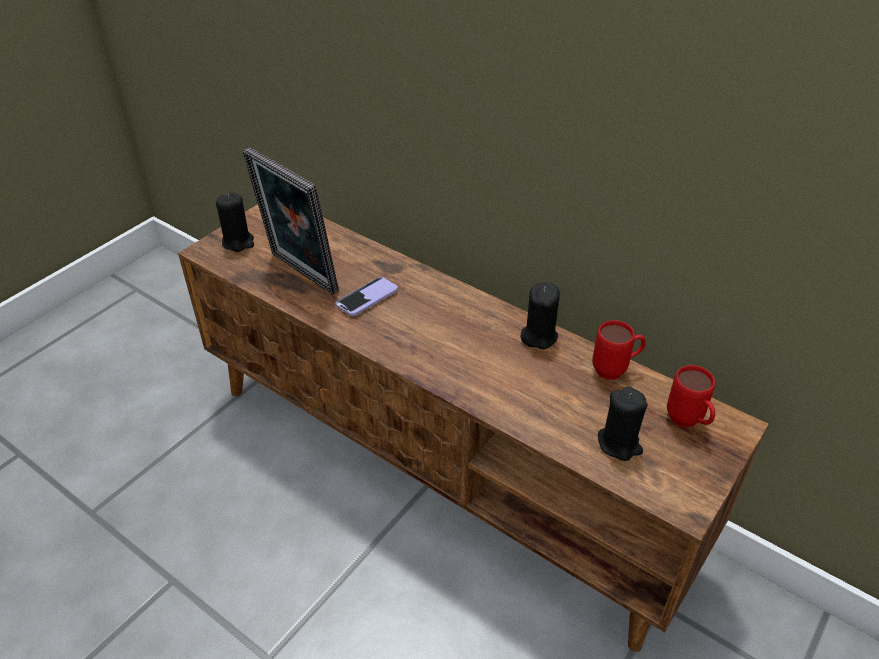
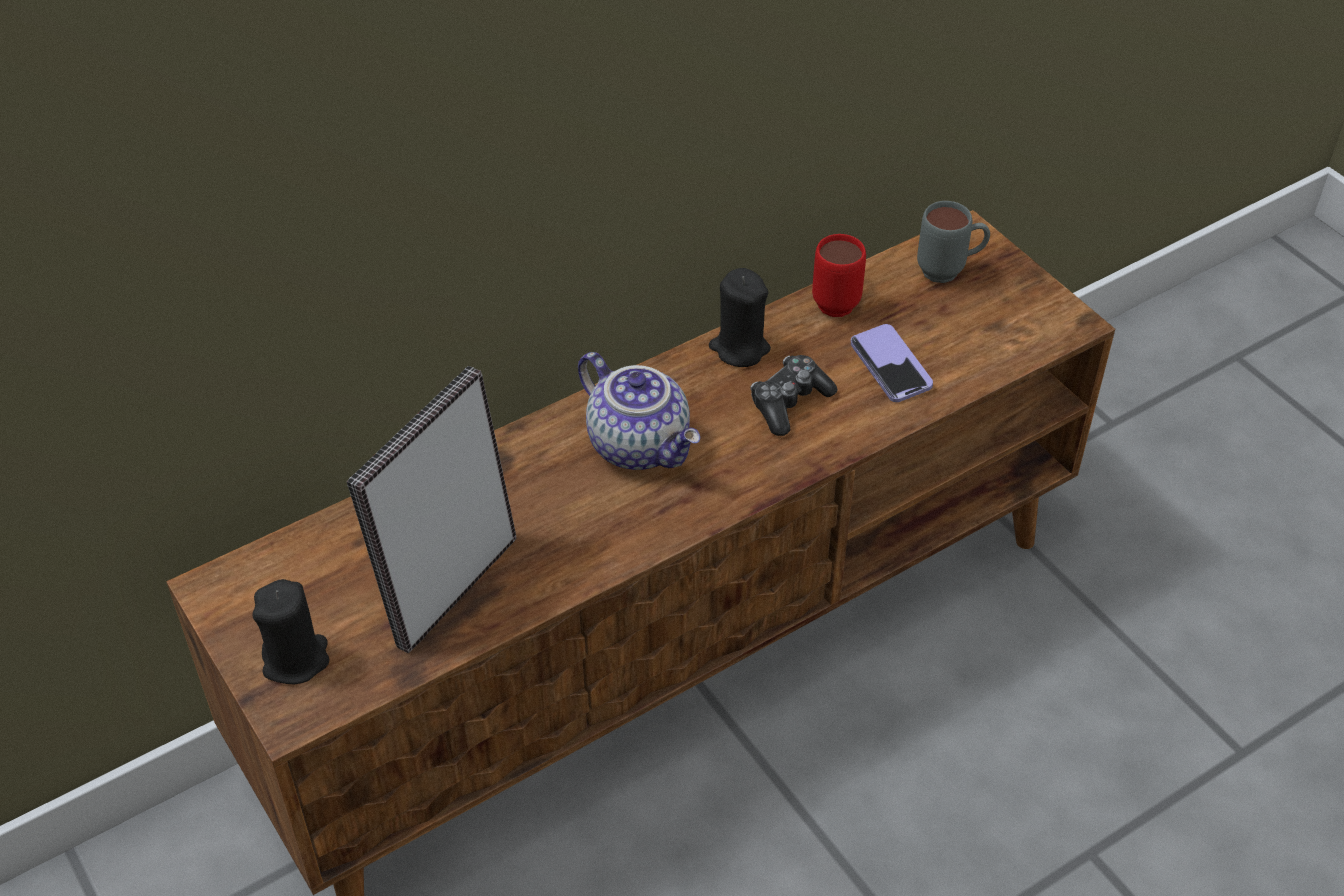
camera: 70 degrees left, 5 degrees up
(299, 275) = (449, 587): picture frame -> picture frame turned 150 degrees clockwise
(367, 298) = (558, 512): phone -> phone (890, 365)
(433, 316) = (641, 445): none -> teapot
(504, 369) = (789, 403): none -> game controller
(619, 444) = (960, 340): black candle -> none
(688, 423) = (949, 272): red mug -> grey mug

